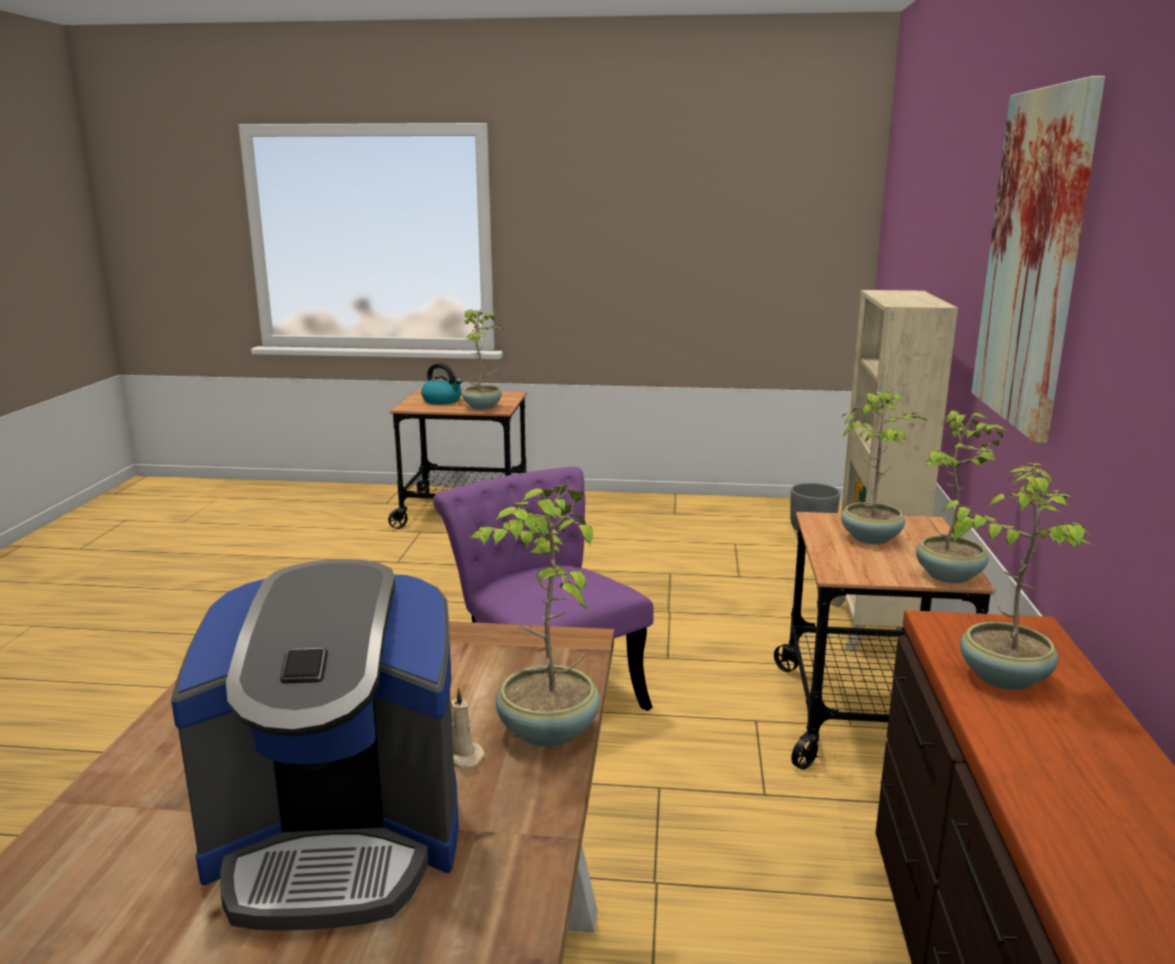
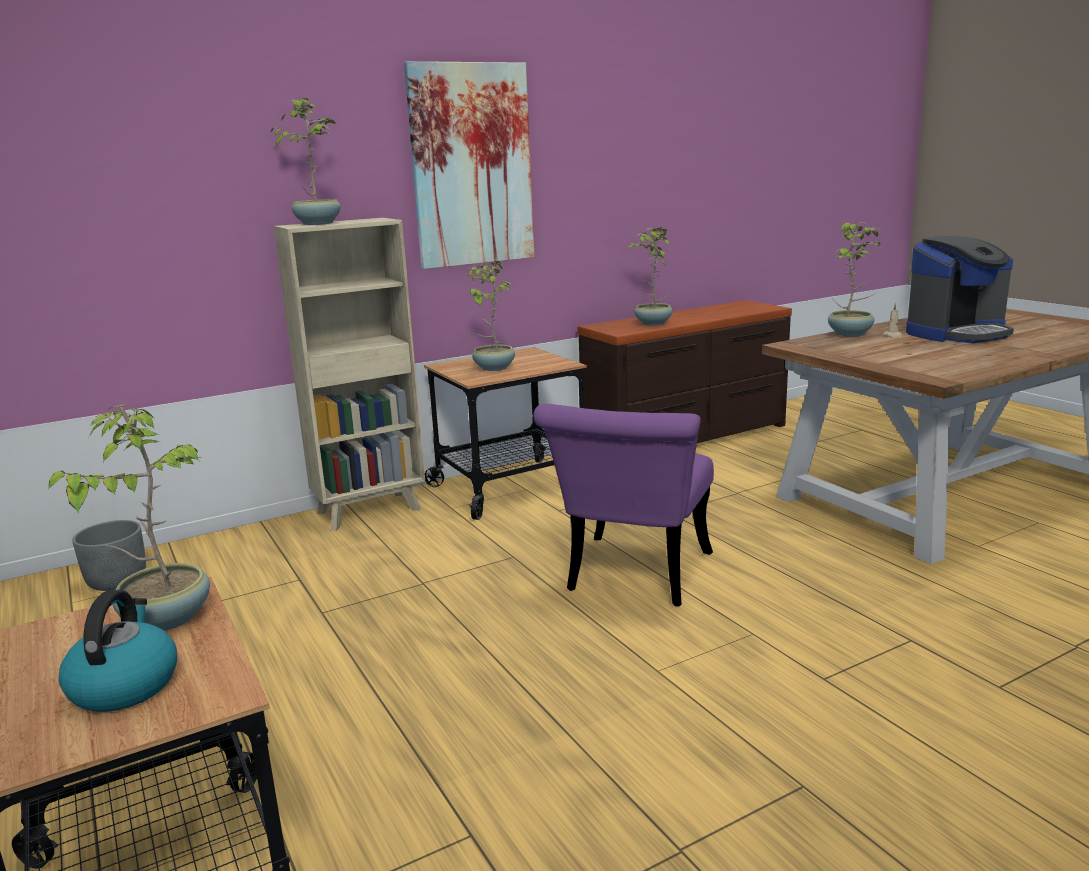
camera: 125 degrees left, 0 degrees up
(338, 841) = (957, 333): coffee machine -> coffee machine turned 105 degrees clockwise
(951, 576) = (529, 352): potted plant -> potted plant (318, 223)

